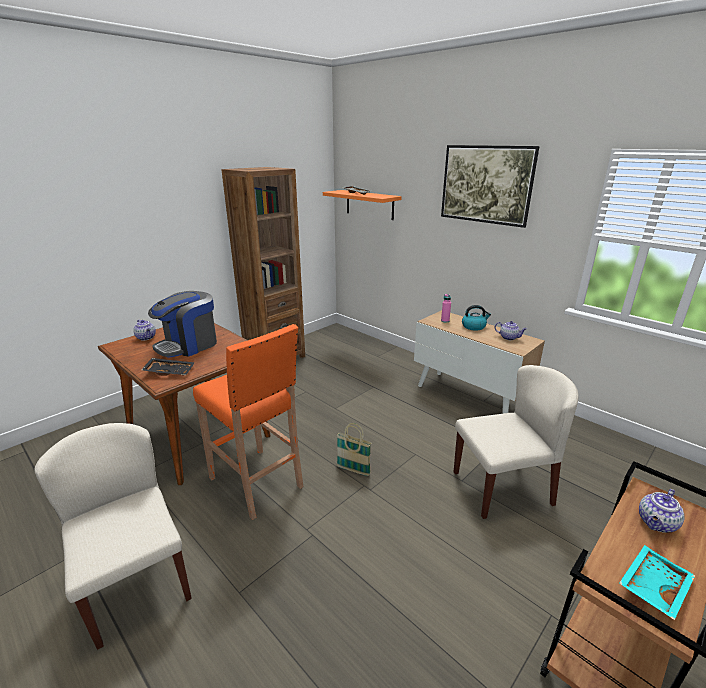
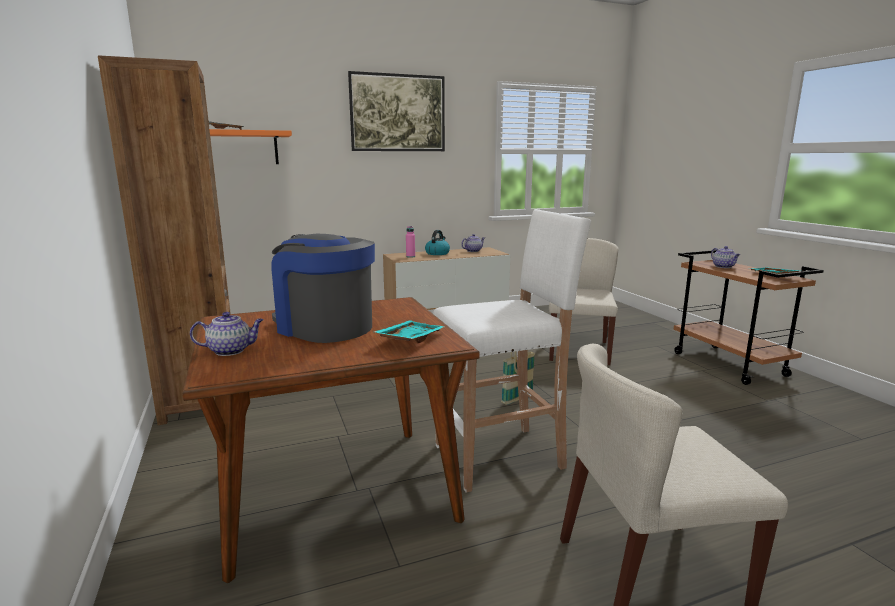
camera: 65 degrees left, 10 degrees down
(170, 371) = (409, 339): black tray -> turquoise tray
(188, 345) = (324, 327): coffee machine -> coffee machine turned 150 degrees clockwise
(257, 483) = (502, 456): orange stool -> white stool

